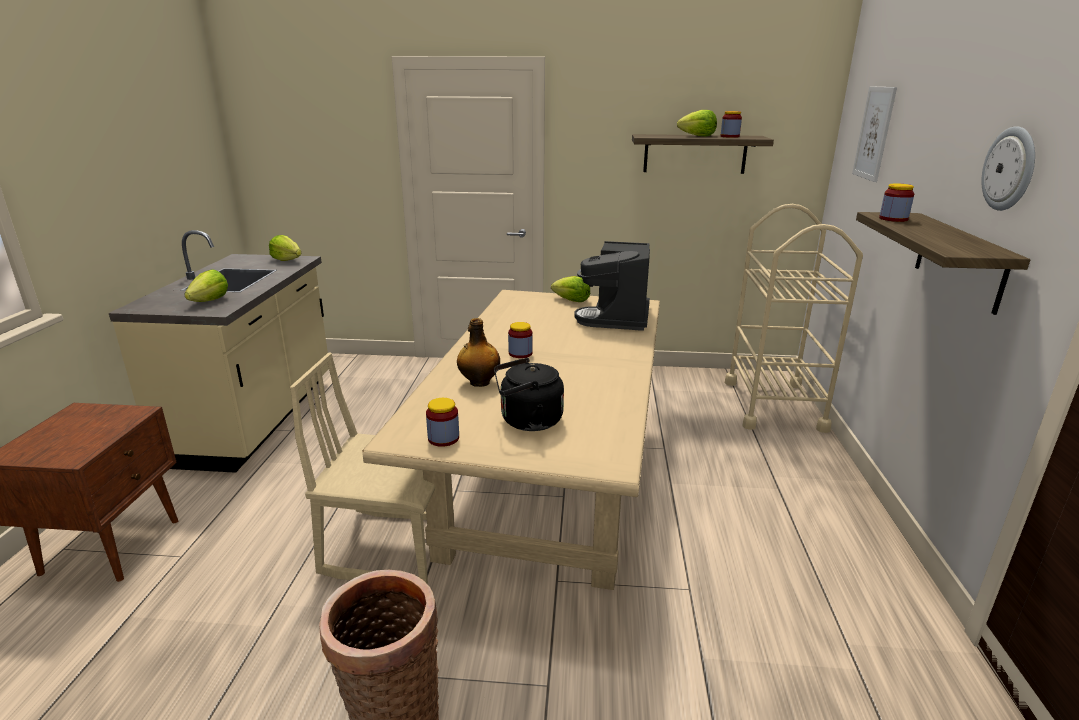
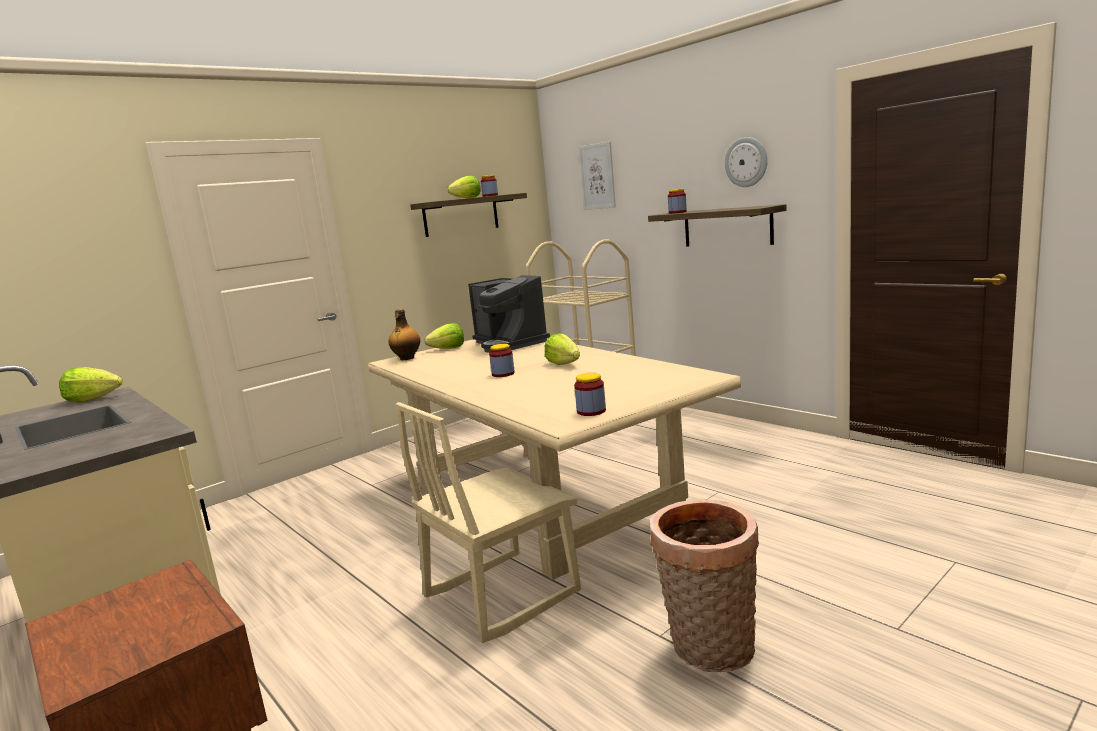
camera: 45 degrees left, 10 degrees down
(210, 301) = (117, 436): lettuce -> lettuce (564, 364)
(479, 382) = (524, 391): bottle -> bottle (406, 358)
(527, 421) = (613, 387): black kettle -> none

